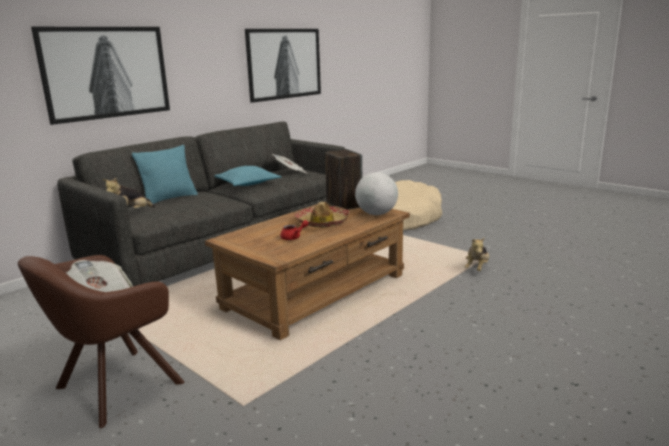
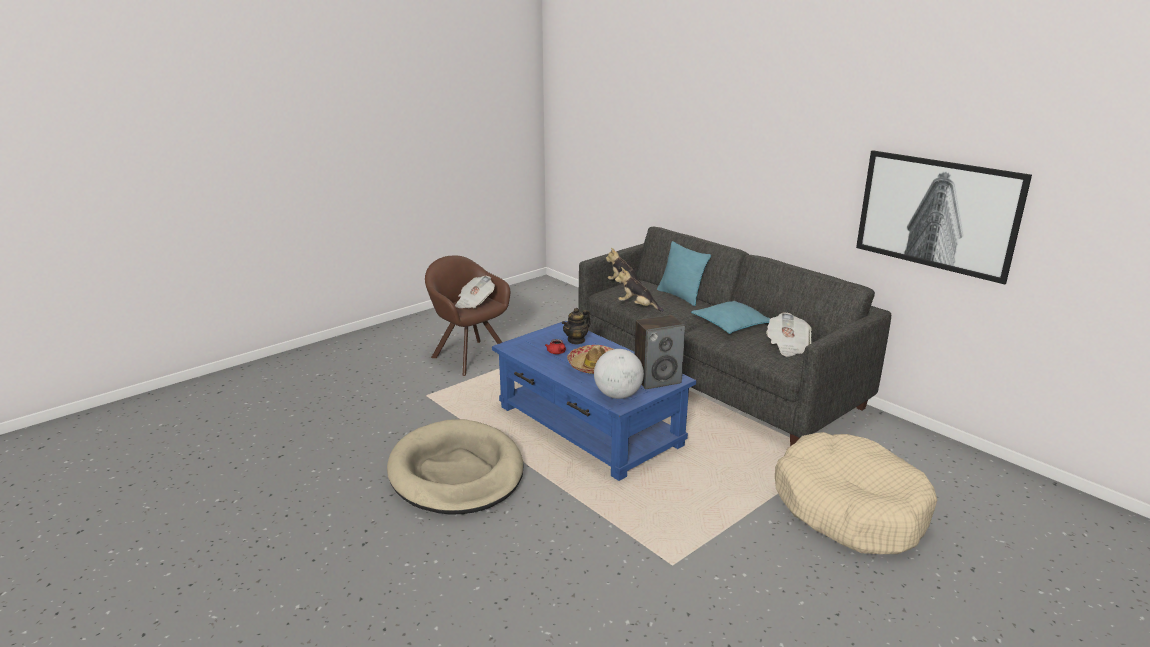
camera: 95 degrees right, 5 degrees up
(106, 72) = (711, 164): picture -> none
(262, 232) = (576, 340): none -> teapot
(316, 291) = (589, 426): brown coffee table -> blue coffee table
(423, 350) = (456, 472): none -> beige dog bed
(477, 268) = (632, 546): plush toy -> plush toy (638, 306)

